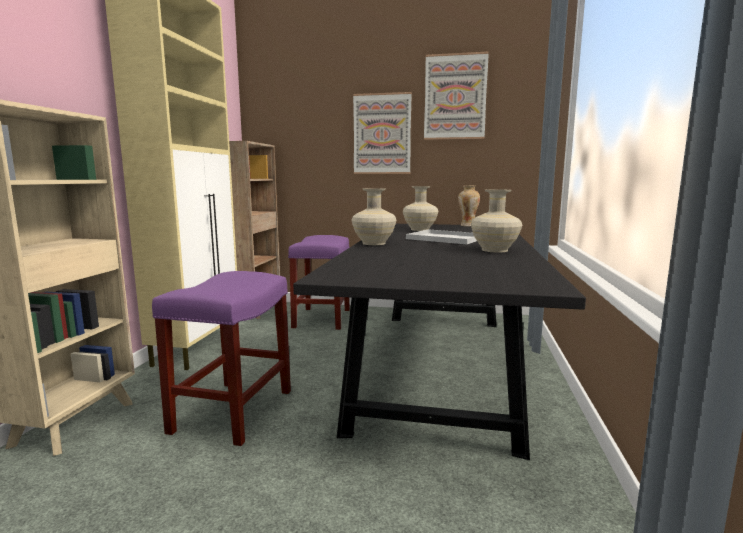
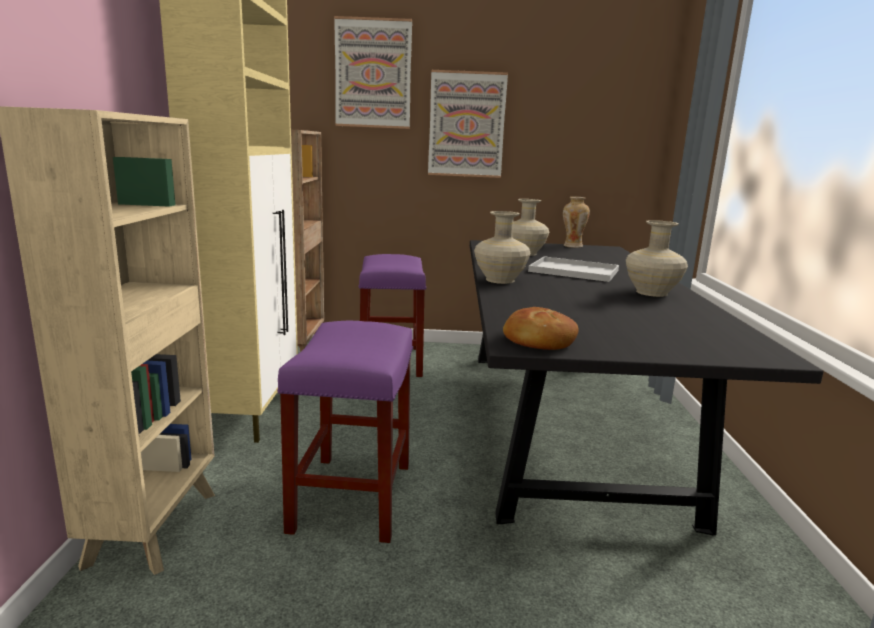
camera: 10 degrees left, 5 degrees up
(347, 276) = (538, 341): none -> bread
(455, 97) = (562, 83): picture -> picture (373, 74)

